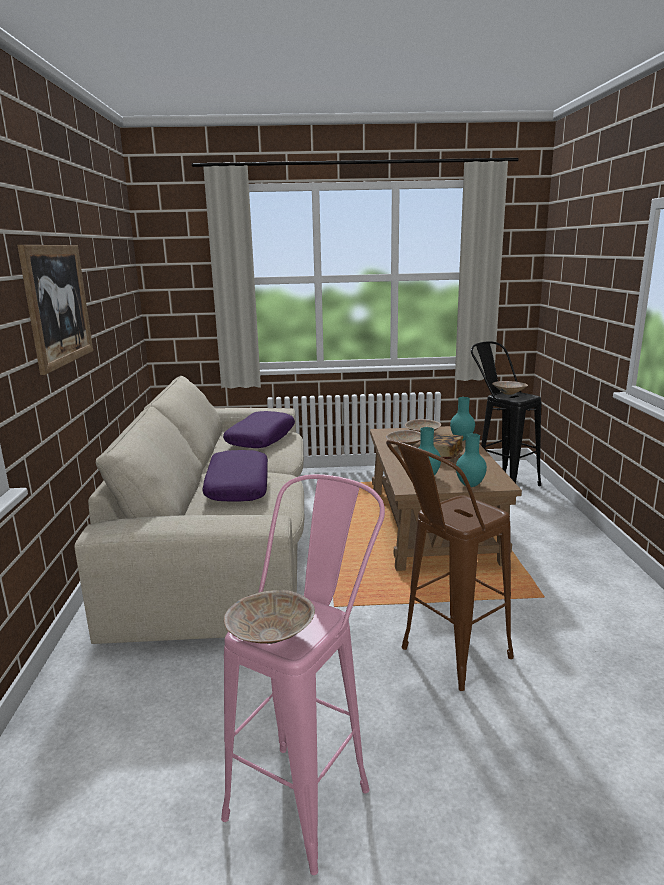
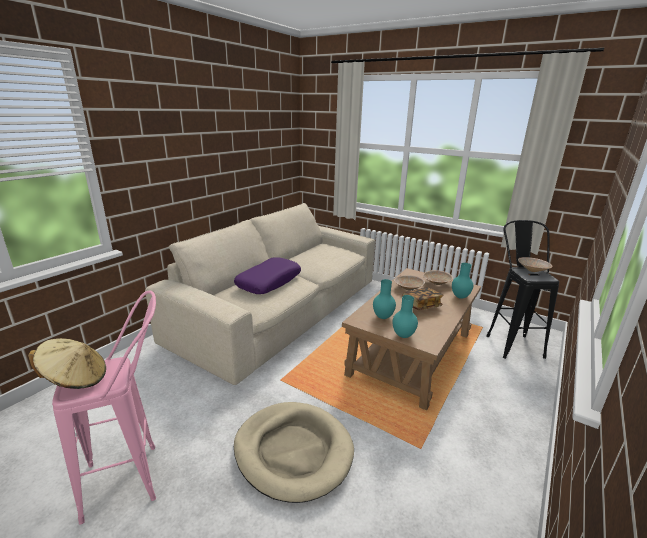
camera: 35 degrees right, 5 degrees up
(58, 305) = (189, 152): picture -> none
(260, 438) = (329, 255): purple pillow -> none
(269, 635) = (76, 379): beige bowl -> beige hat
(444, 660) = (293, 451): brown stool -> beige dog bed

